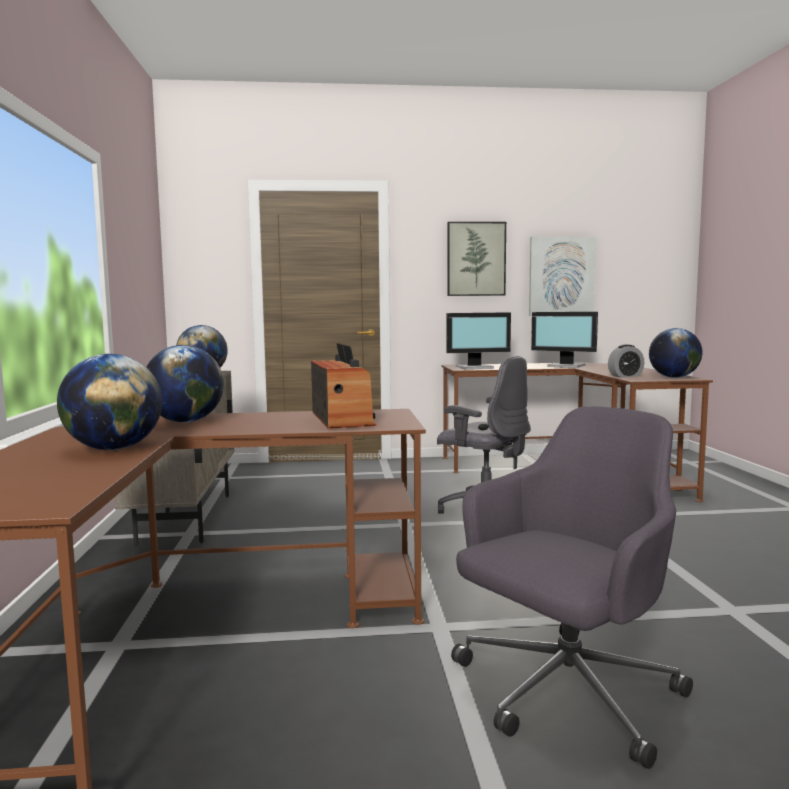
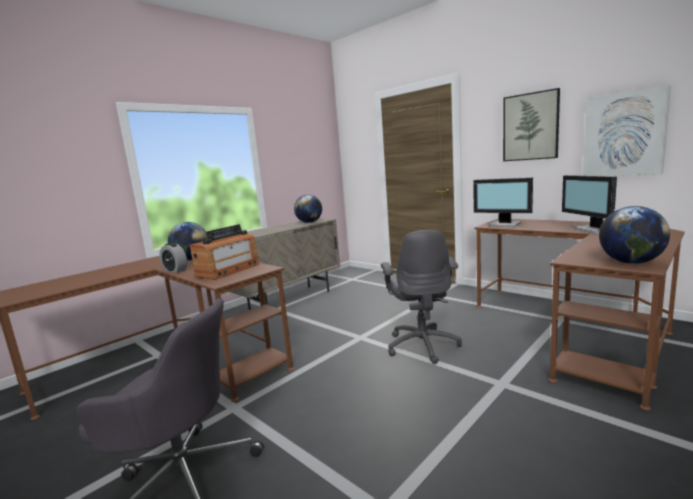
camera: 50 degrees right, 5 degrees up
(114, 449) = (120, 273): globe -> none
(625, 376) = (583, 253): alarm clock -> alarm clock (175, 270)

